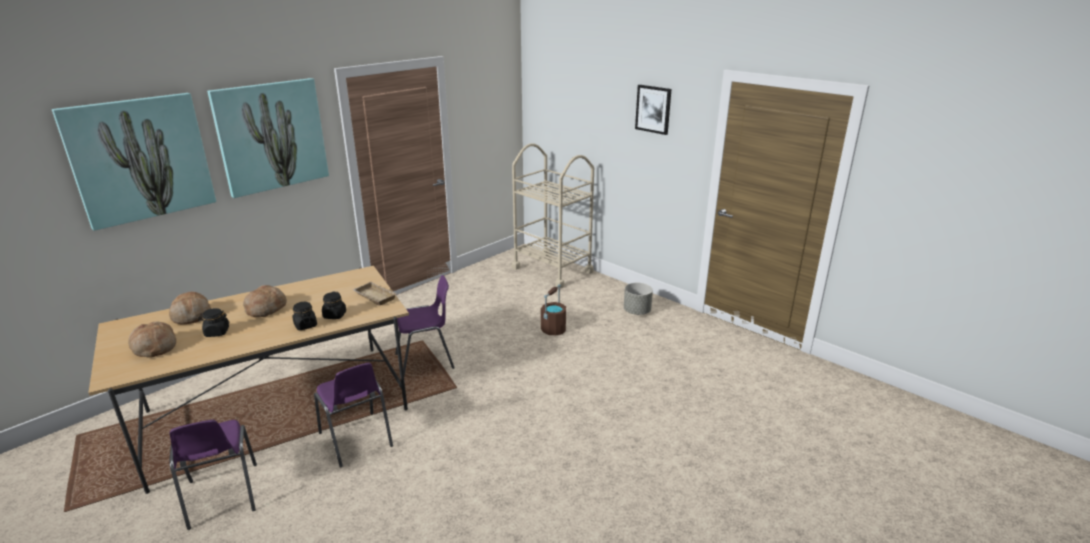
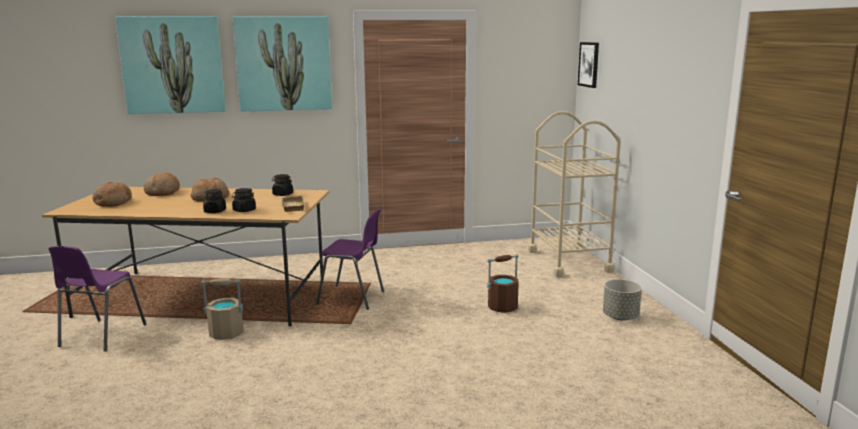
camera: 35 degrees right, 10 degrees down
(216, 332) = (158, 203): black jar -> black jar (282, 194)
(356, 440) = (226, 334): purple chair -> beige bucket
(653, 109) = (676, 62): picture -> picture (589, 64)

